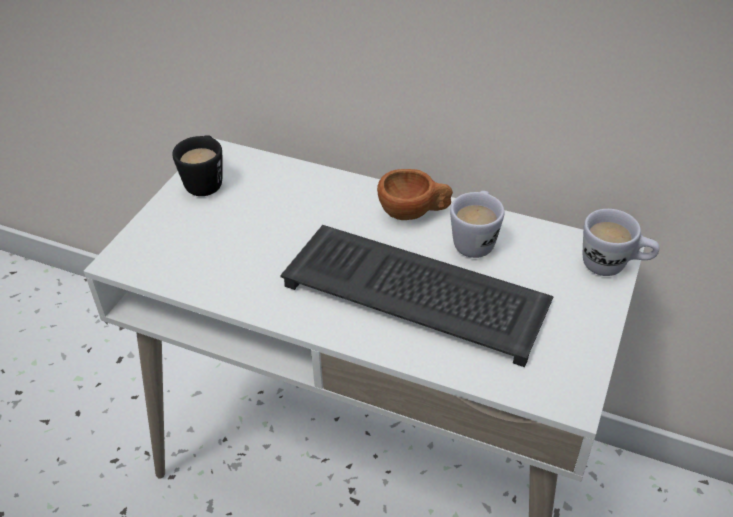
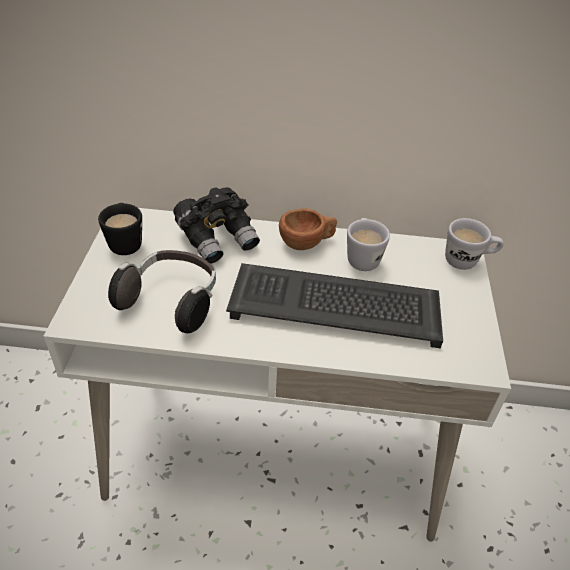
camera: 20 degrees left, 0 degrees up
(229, 256) = (172, 301): none -> headphones
(310, 192) = (218, 239): none -> black binoculars

